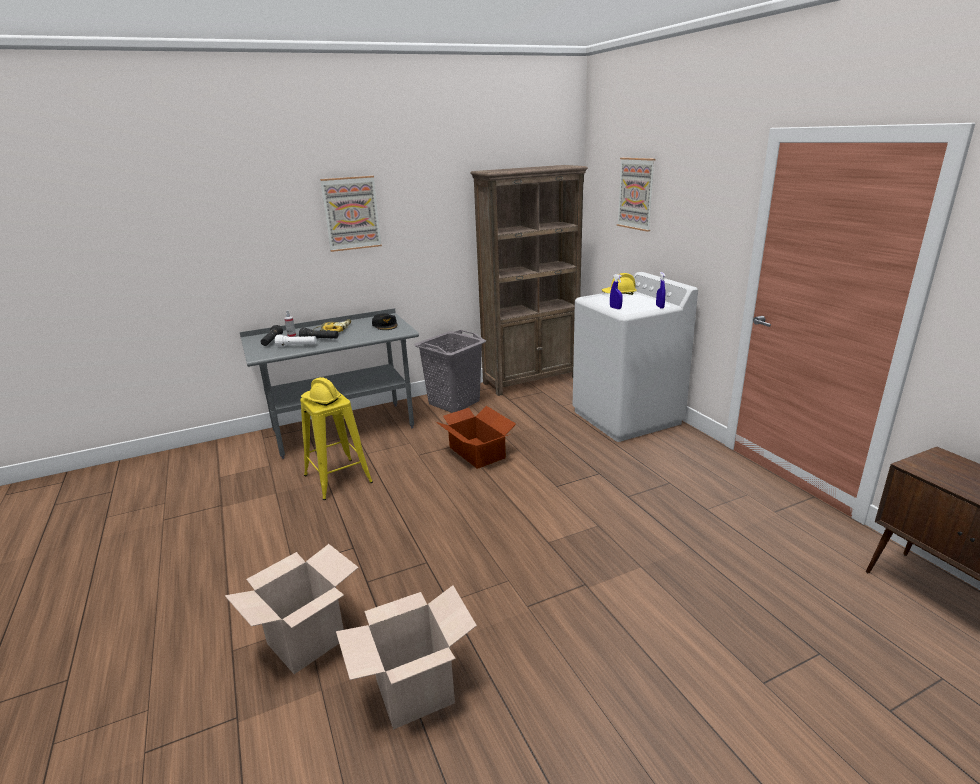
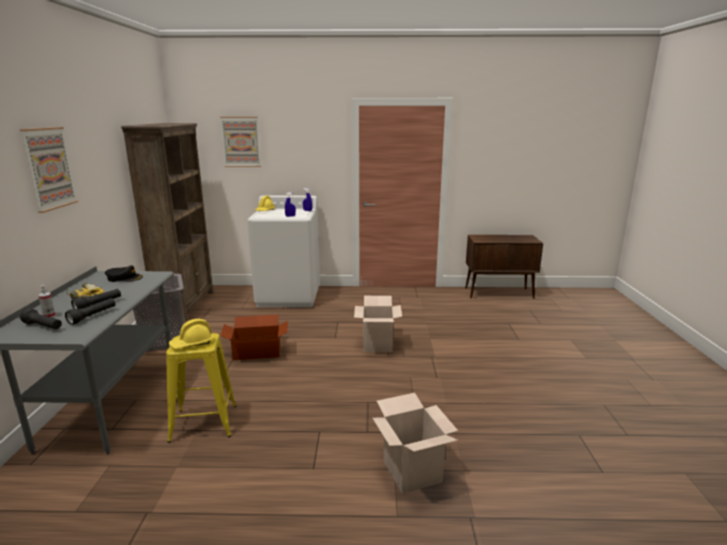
camera: 65 degrees left, 5 degrees down
(297, 346) = (93, 316): white flashlight -> black flashlight
(414, 692) = (482, 431): cardboard box -> cardboard box (377, 345)

